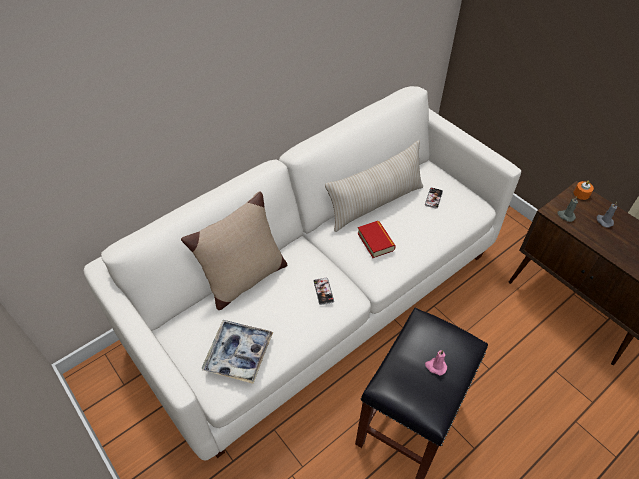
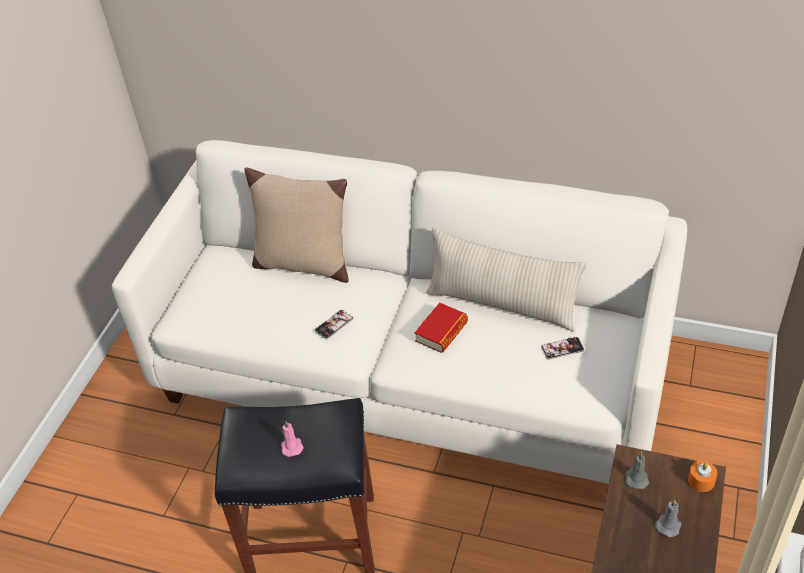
camera: 60 degrees right, 5 degrees down
(238, 354) = (218, 308): tray -> none

